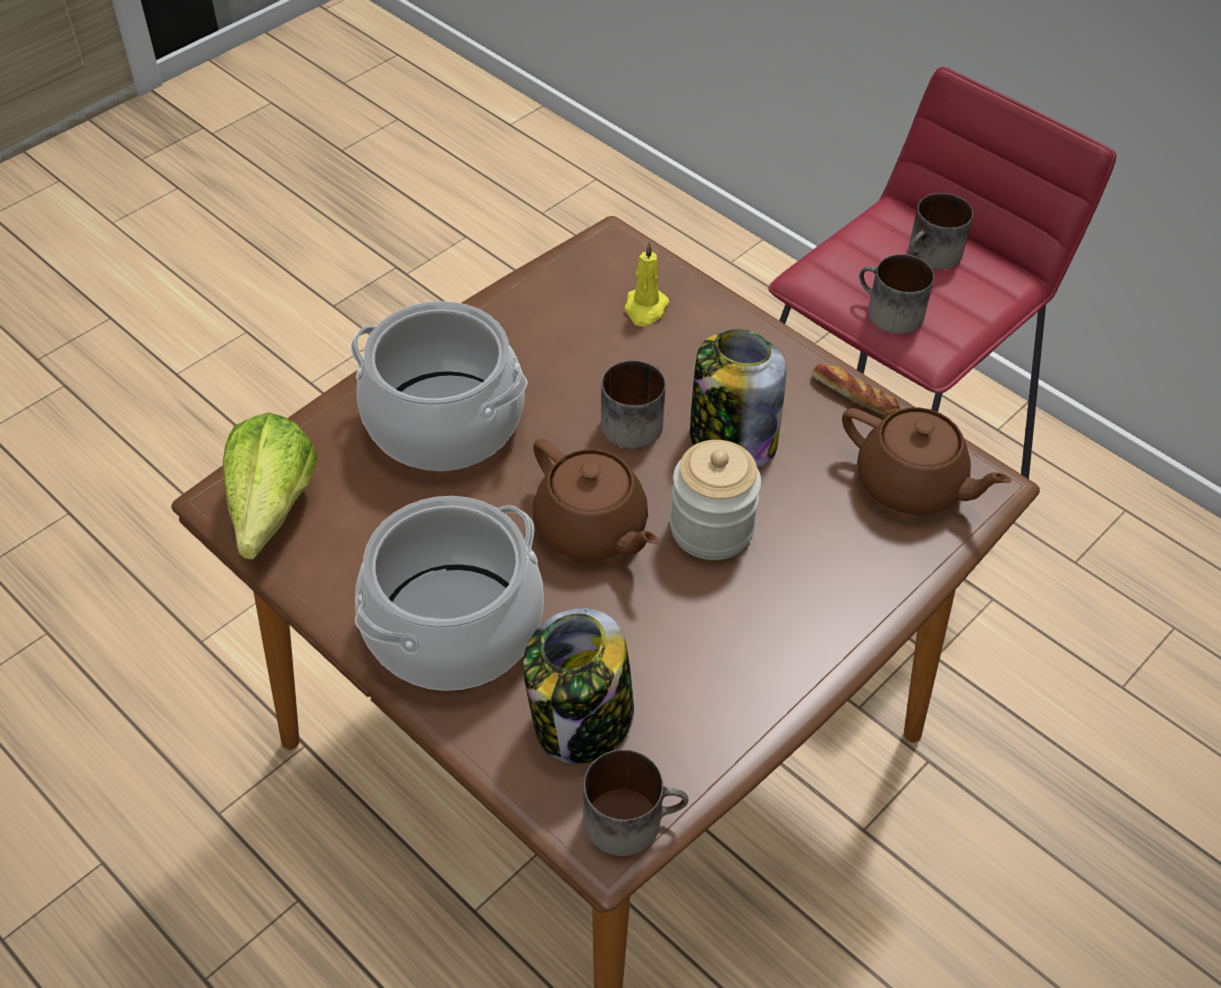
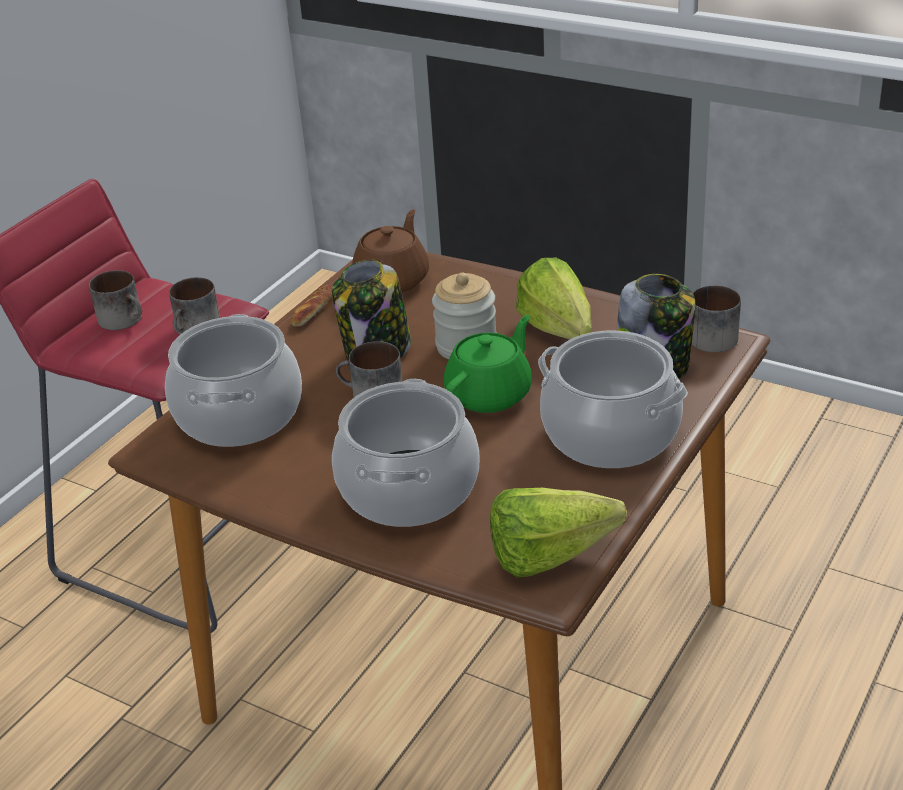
camera: 100 degrees left, 15 degrees down
(591, 529) = (490, 394): brown teapot -> green teapot
(645, 309) = (240, 415): yellow candle -> cooking pot
(700, 635) = (560, 335): none -> lettuce

